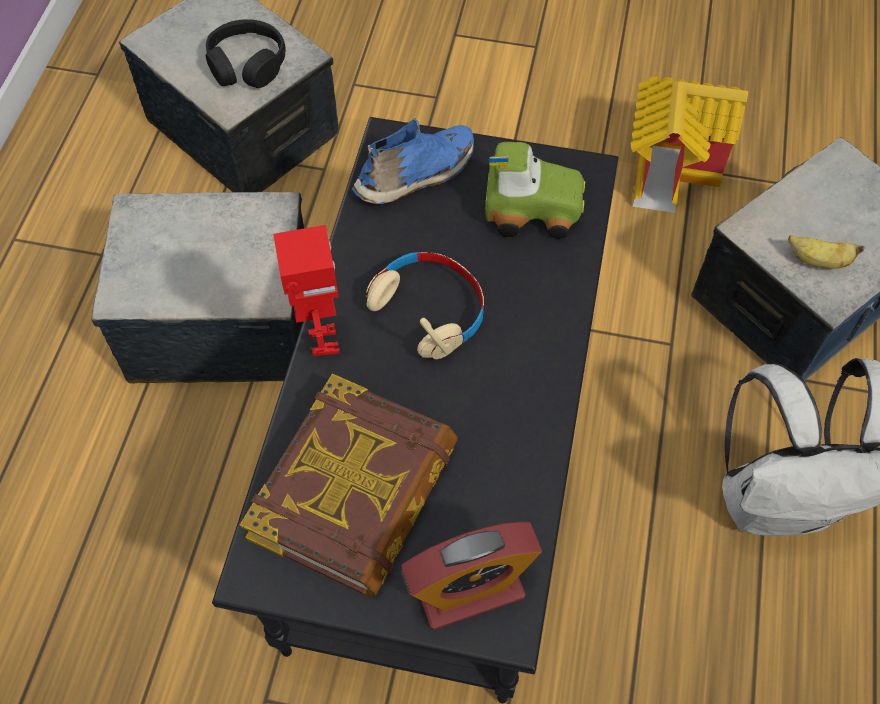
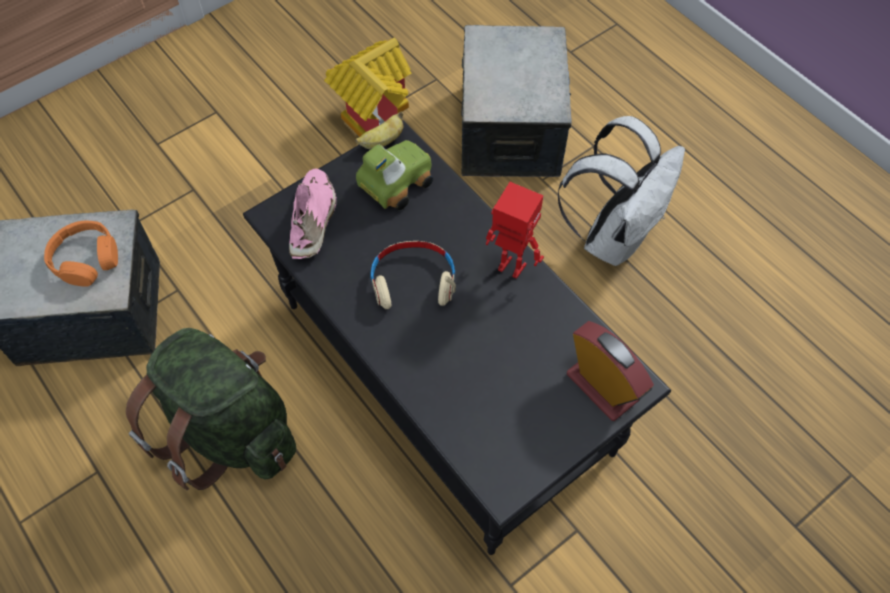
camera: 50 degrees left, 0 degrees up
(222, 321) = (229, 431): storage box -> green backpack
(247, 64) = (86, 259): black headphones -> orange headphones
(321, 342) = (381, 350): toy robot -> toy robot (510, 268)
(355, 491) = (495, 401): book -> none
(417, 174) = (313, 219): blue shoe -> pink shoe
(469, 589) = (602, 387): alarm clock -> alarm clock turned 60 degrees counterclockwise
(817, 261) = (527, 97): banana -> banana (382, 142)

